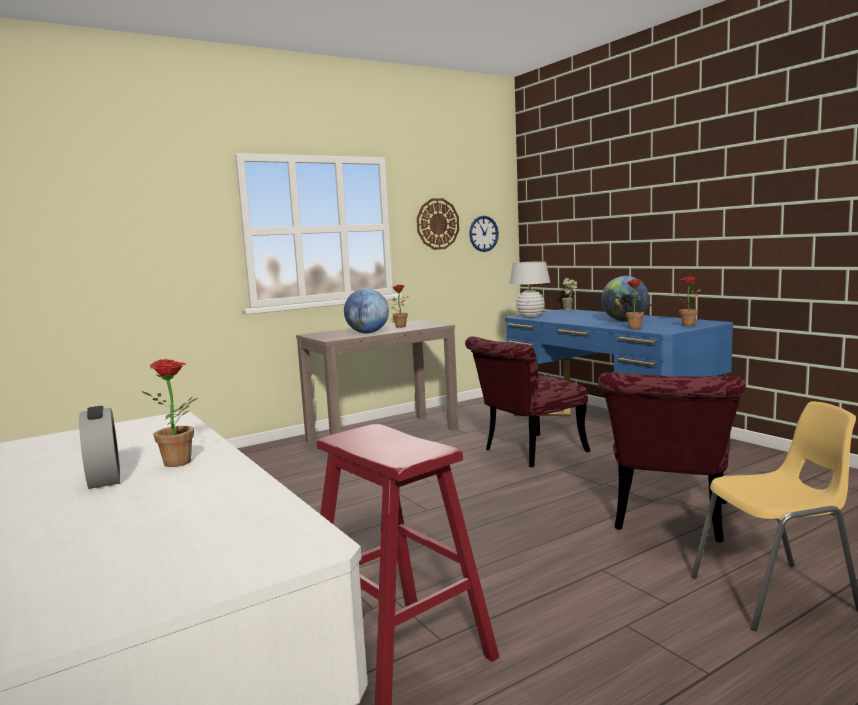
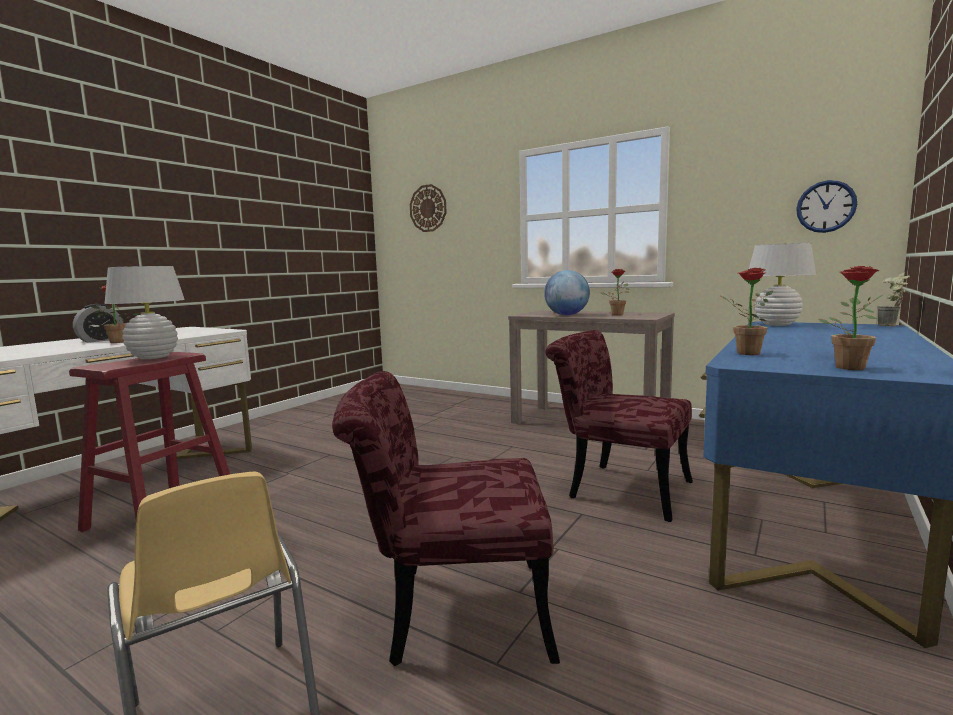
camera: 65 degrees right, 0 degrees up
(371, 439) = (153, 357): none -> white table lamp
(437, 224) = (740, 198): wall clock -> wall clock (428, 208)
(624, 321) = (821, 346): globe -> none

